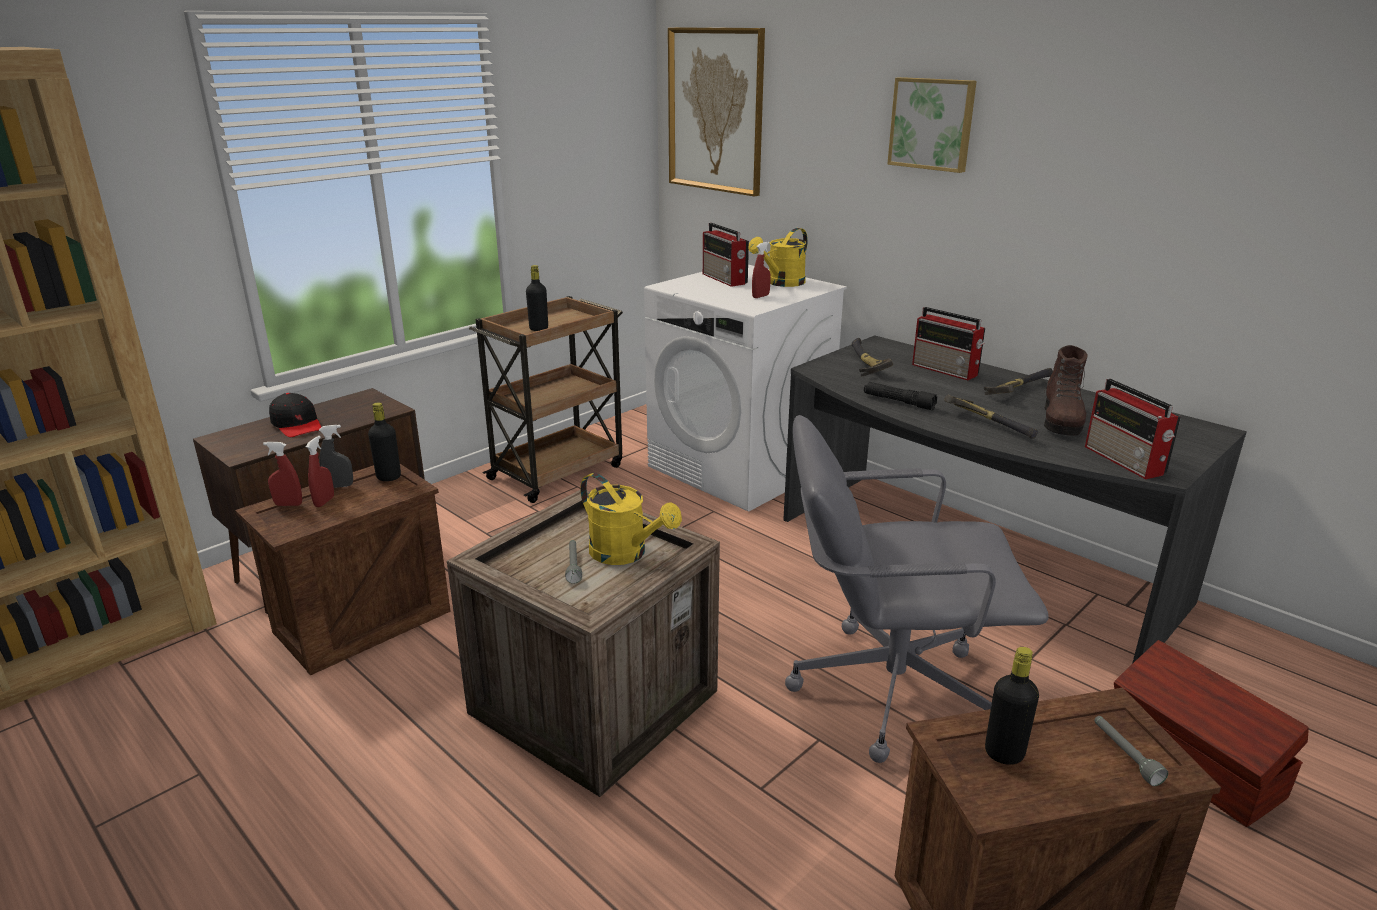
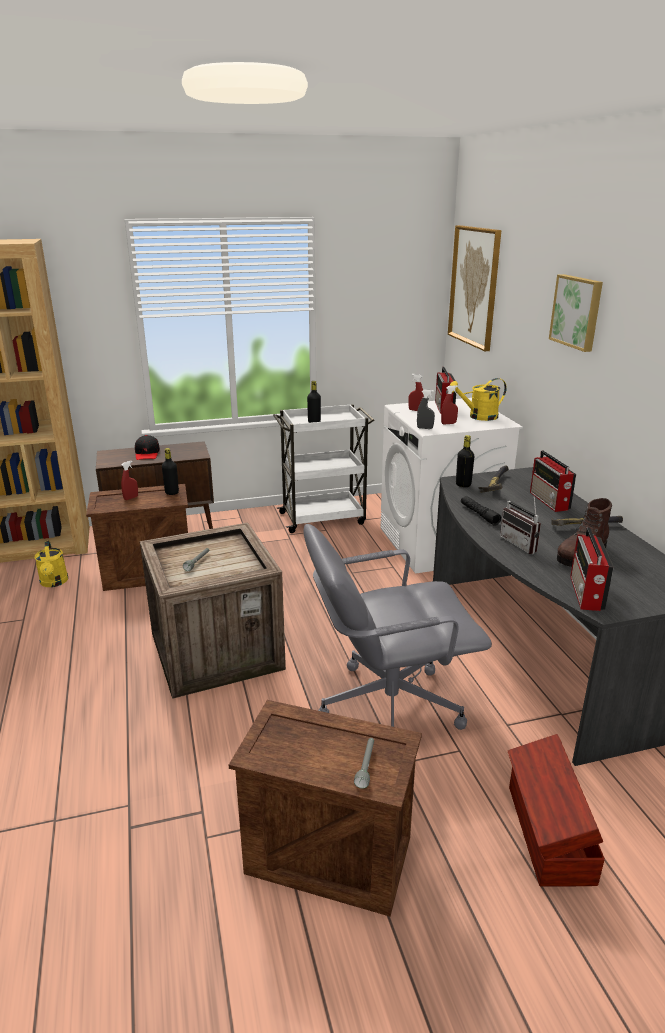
camera: 30 degrees right, 0 degrees up
(288, 504) = (114, 495): red spray bottle -> red spray bottle (415, 410)
(339, 486) = (145, 491): grey spray bottle -> grey spray bottle (425, 428)
(558, 471) = (324, 518): brown cart -> white cart
(626, 554) = (230, 564): yellow watering can -> yellow watering can (54, 583)
(889, 689) = (388, 706): grey office chair -> grey office chair turned 45 degrees counterclockwise
(990, 424) = (522, 544): hammer -> radio
(1004, 753) = (297, 735): black bottle -> black bottle (463, 485)

